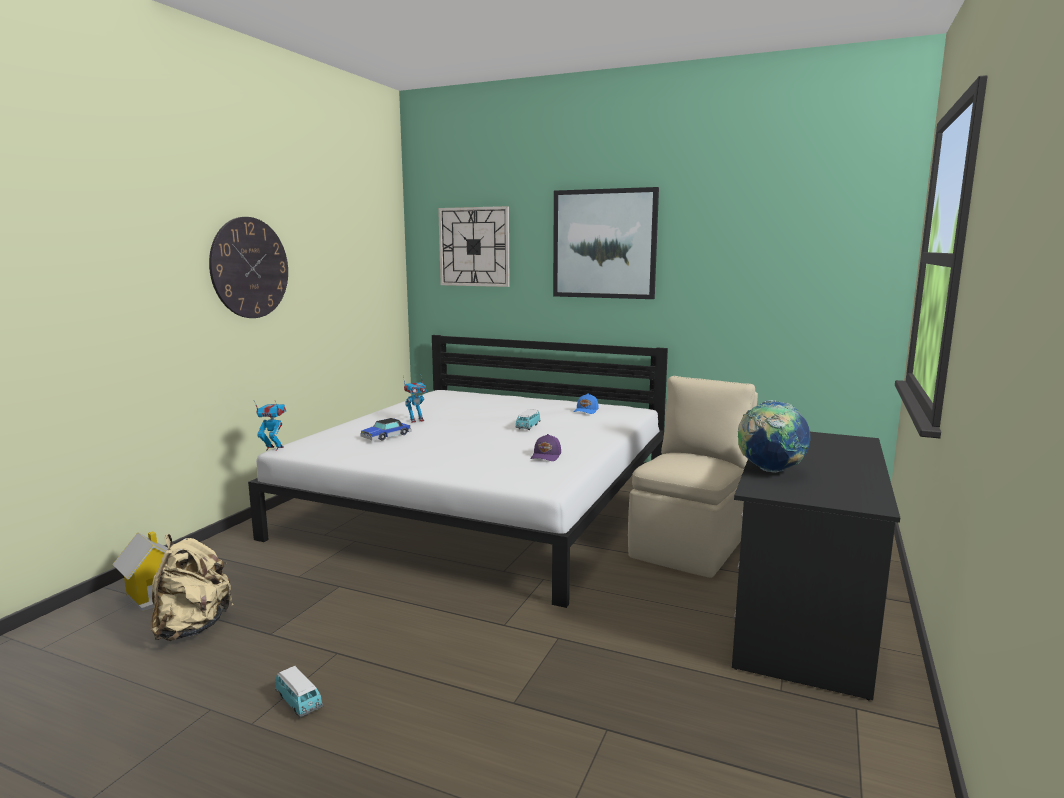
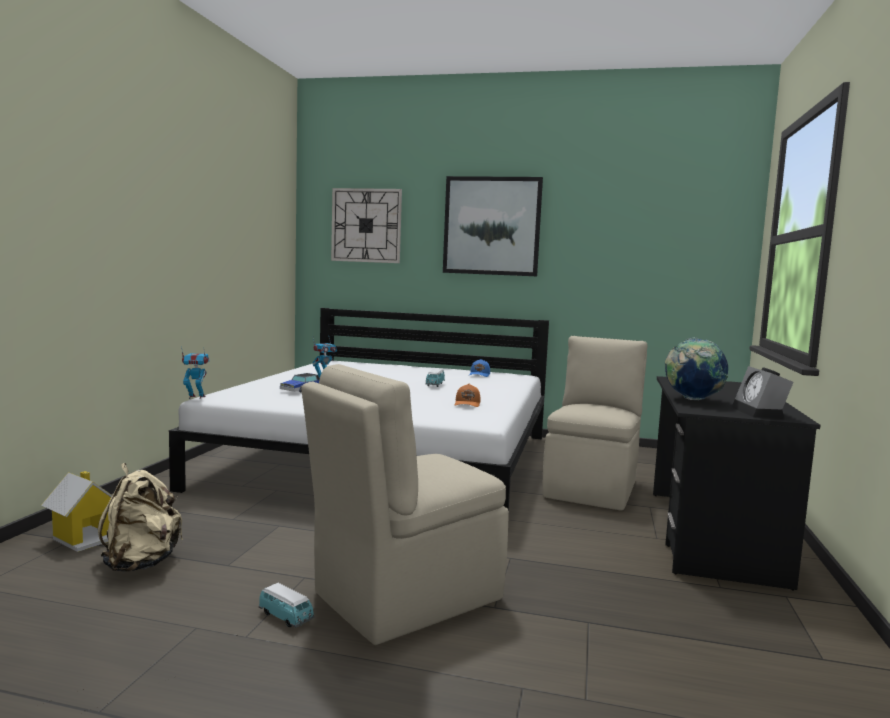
camera: 10 degrees left, 5 degrees down
(250, 268) = (171, 222): wall clock -> none
(424, 684) = (403, 597): none -> beige chair
(546, 456) = (468, 404): purple cap -> orange cap
(837, 495) = (760, 413): none -> alarm clock

